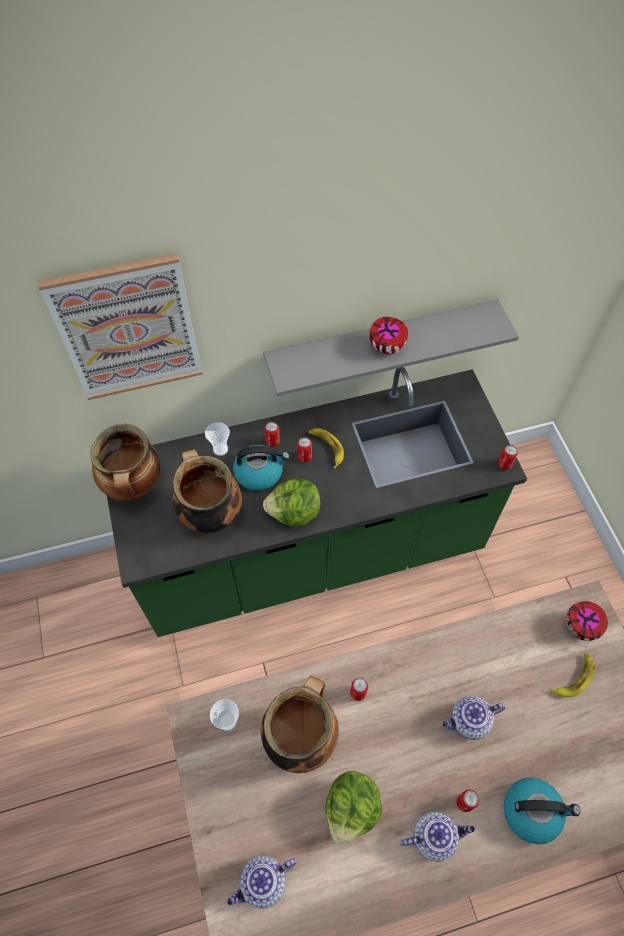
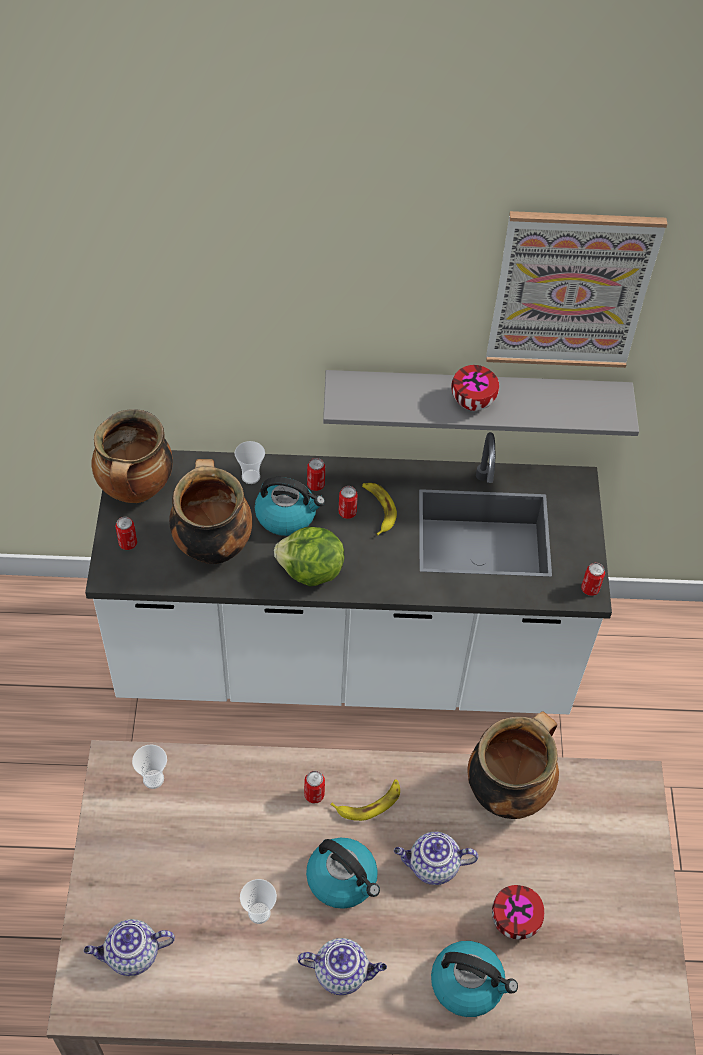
camera: 15 degrees right, 5 degrees down
(128, 330) = (173, 302): picture -> picture (570, 290)
(300, 736) = (229, 820): cooking pot -> cooking pot (507, 791)
(312, 554) = (344, 660): green counter -> white counter
(352, 808) = (259, 913): lettuce -> cup
(406, 756) = (343, 879): none -> kettle
(464, 802) = (392, 949): can -> can (128, 543)
(573, 677) = (581, 858): banana -> banana (369, 802)
(581, 627) = (615, 807): bowl -> bowl (515, 922)

